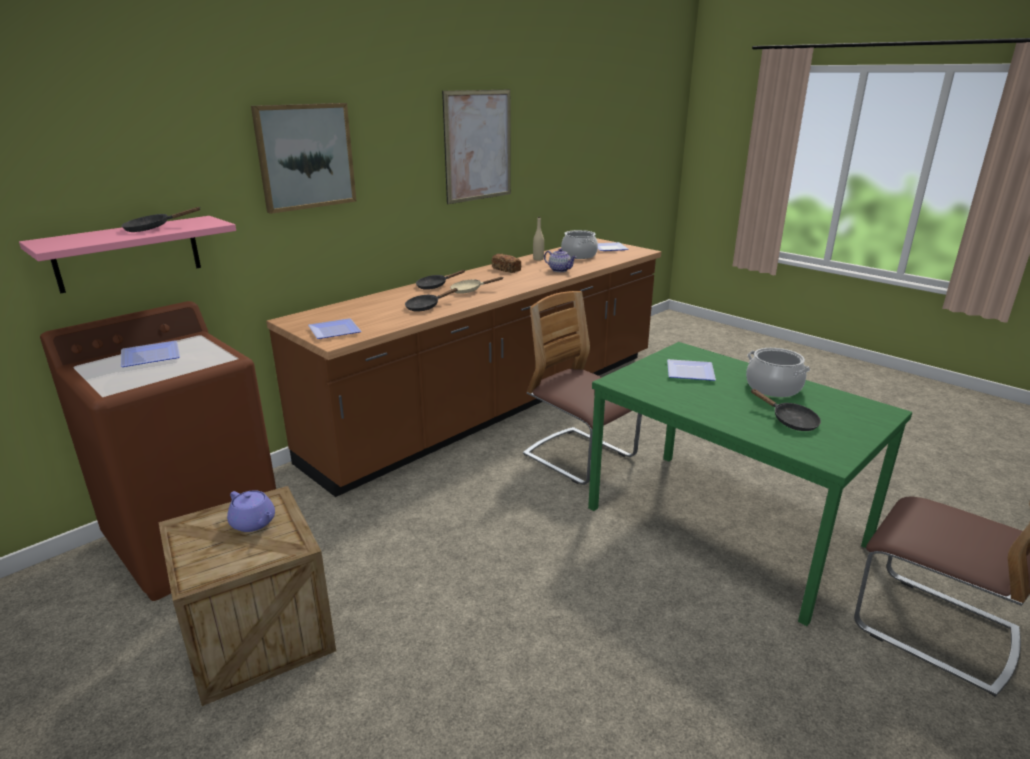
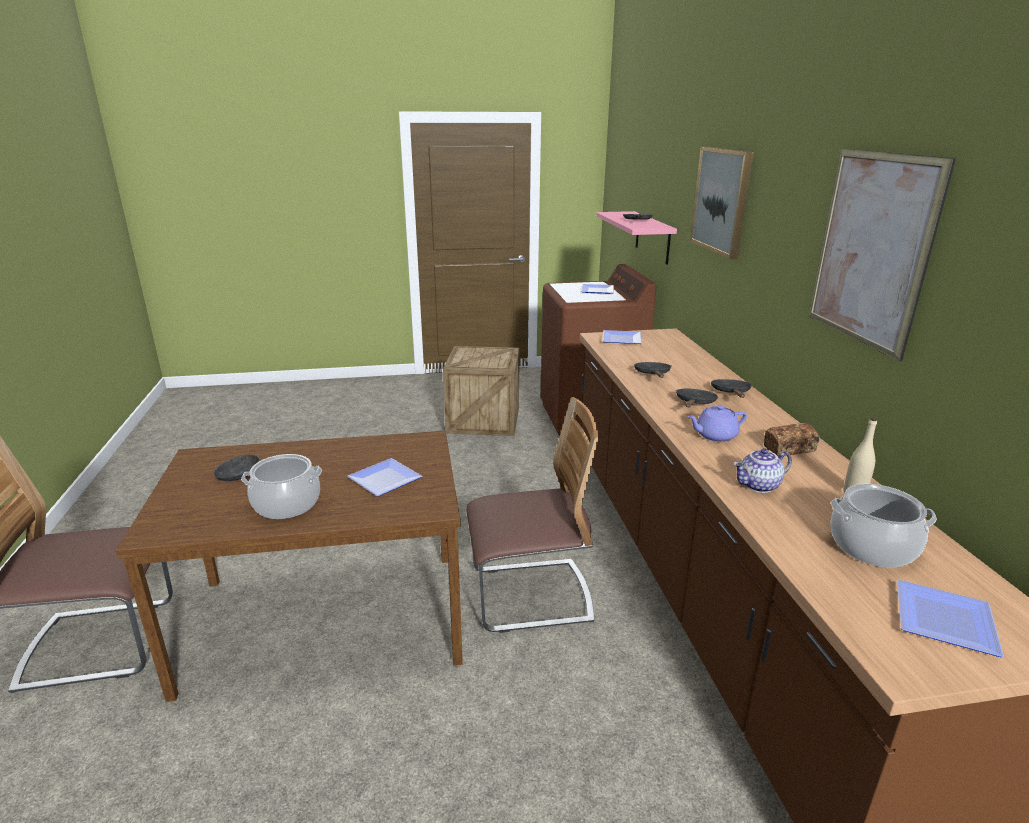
camera: 125 degrees right, 0 degrees up
(253, 523) = (488, 361): purple teapot -> purple teapot (715, 435)
(469, 290) = (694, 403): beige frying pan -> black frying pan
(721, 526) = (328, 618): green dining table -> brown dining table

